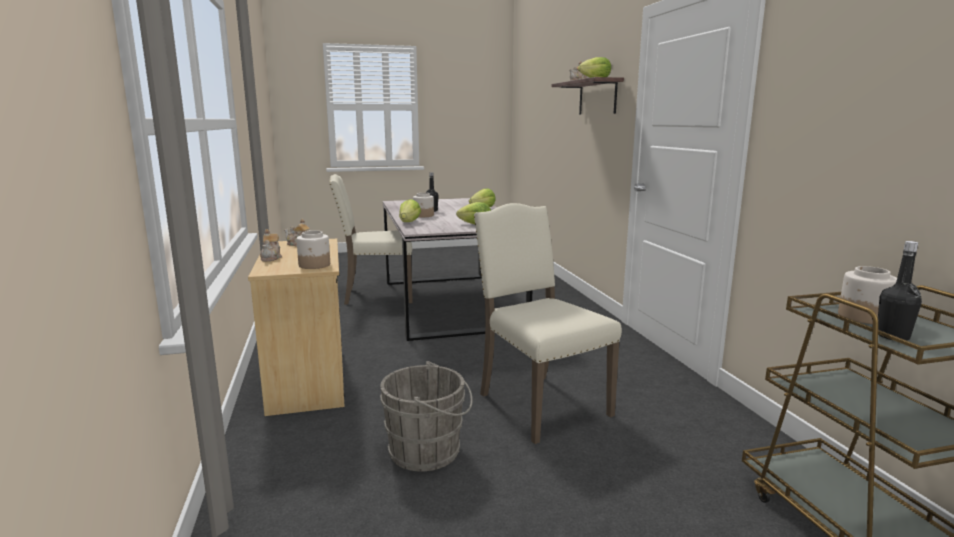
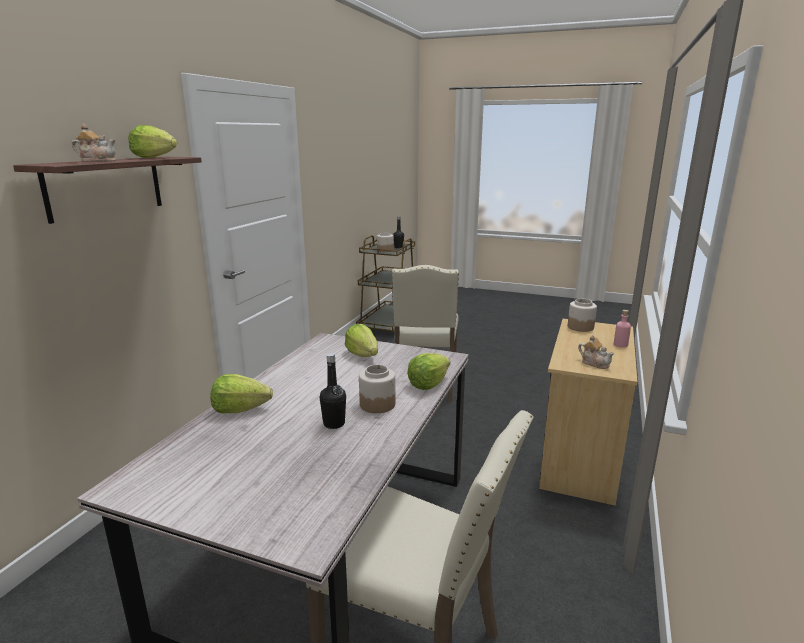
camera: 145 degrees left, 5 degrees up
(271, 258) = (620, 345): teapot -> pink bottle
(429, 451) = (513, 382): grey bucket -> none

